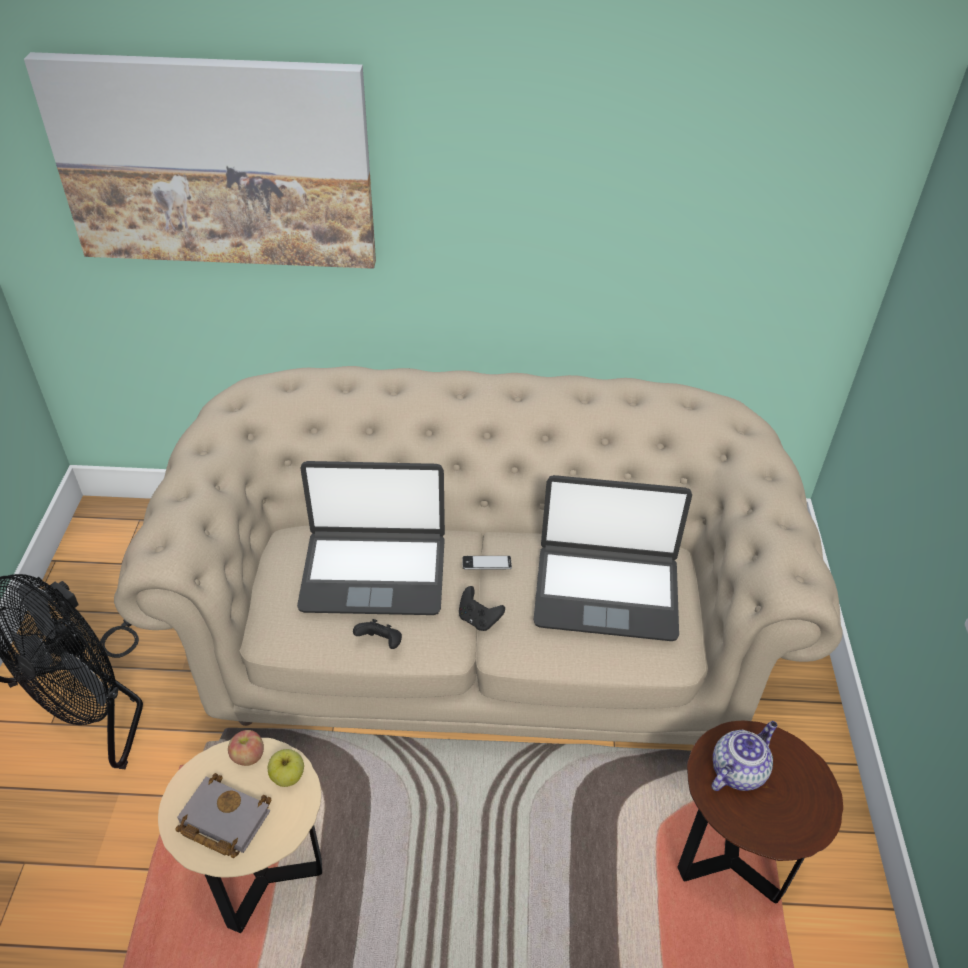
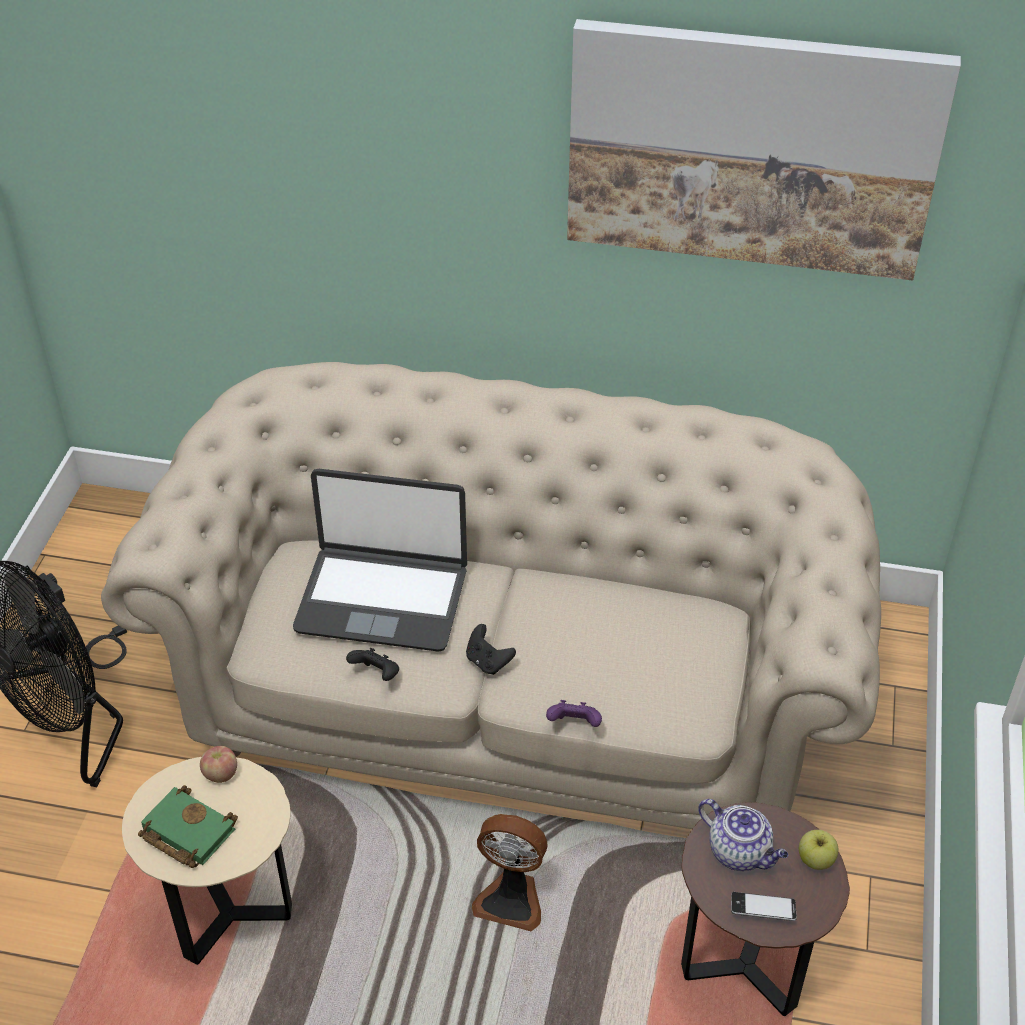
camera: 10 degrees right, 0 degrees up
(215, 163) = (252, 136): picture -> picture (751, 149)
(221, 820) = (185, 832): grey book -> green book
(288, 776) = (258, 798): apple -> apple (816, 859)
(486, 565) = (508, 605): phone -> phone (762, 909)
(516, 826) = (511, 899): none -> fan
(567, 669) = (574, 724): none -> purple game controller
(606, 591) = (637, 647): laptop -> none
(738, 770) = (740, 852): teapot -> teapot turned 75 degrees clockwise

